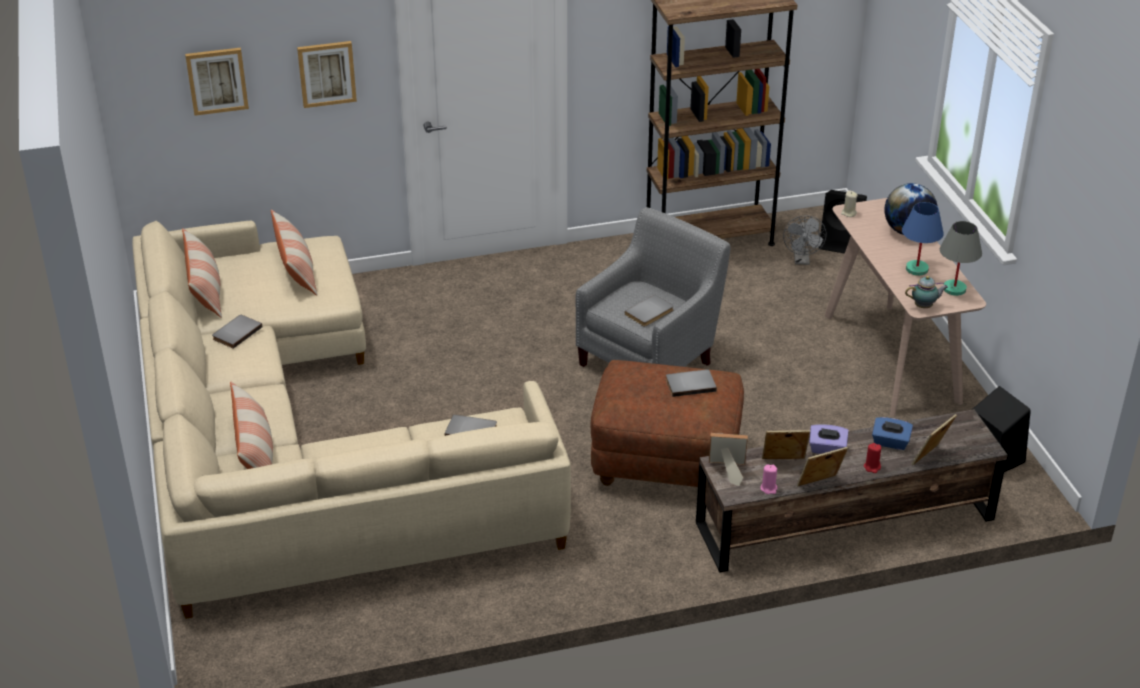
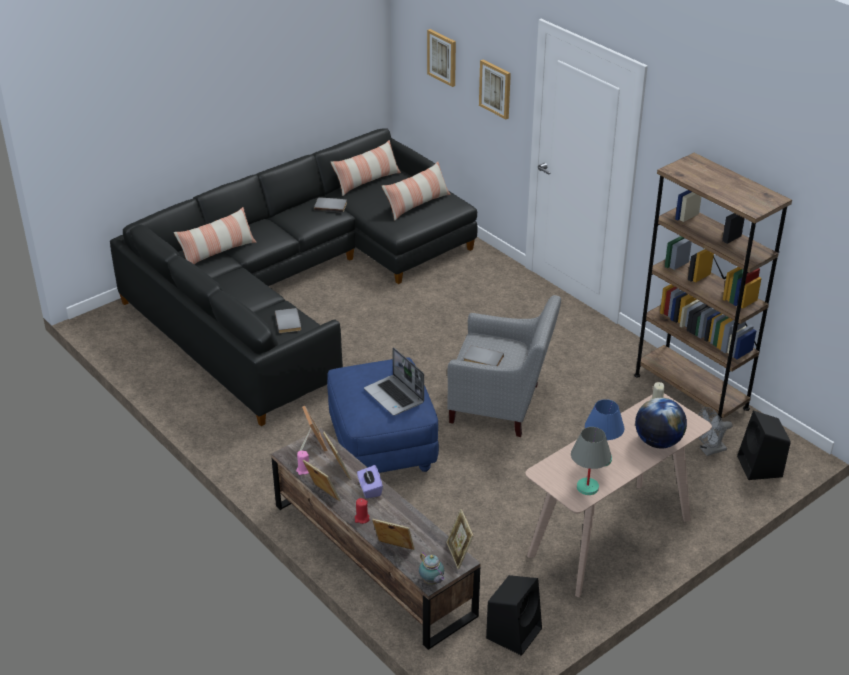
camera: 65 degrees right, 0 degrees up
(295, 447) = (295, 287): beige sofa -> black sofa
(666, 462) = (383, 447): brown ottoman -> blue ottoman
(690, 384) = (395, 396): grey book -> laptop
(890, 442) = (400, 522): blue tissue box -> none
(924, 306) = (545, 475): teapot -> teapot (432, 581)
(956, 418) = (459, 554): none -> picture frame

